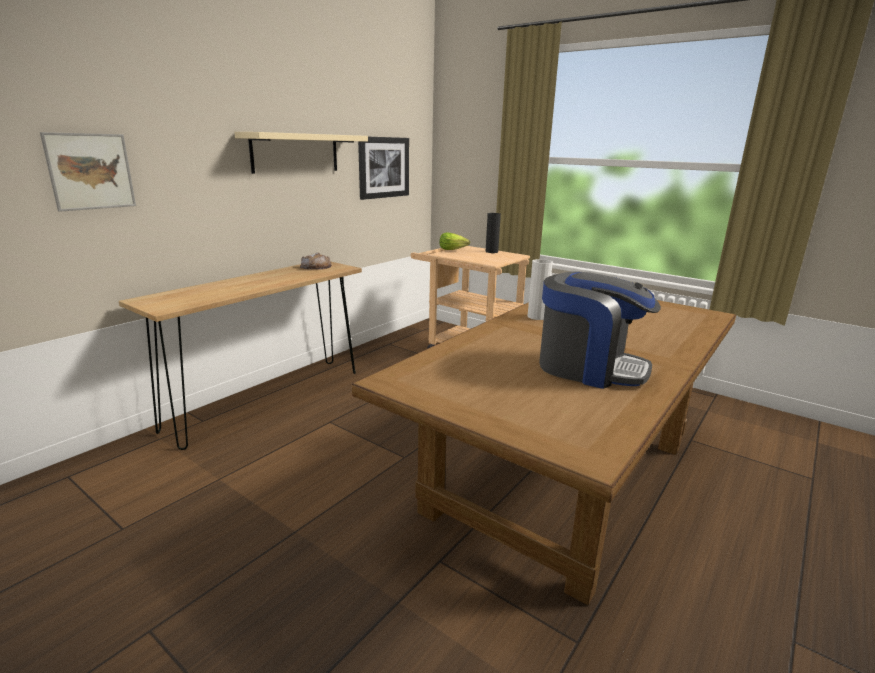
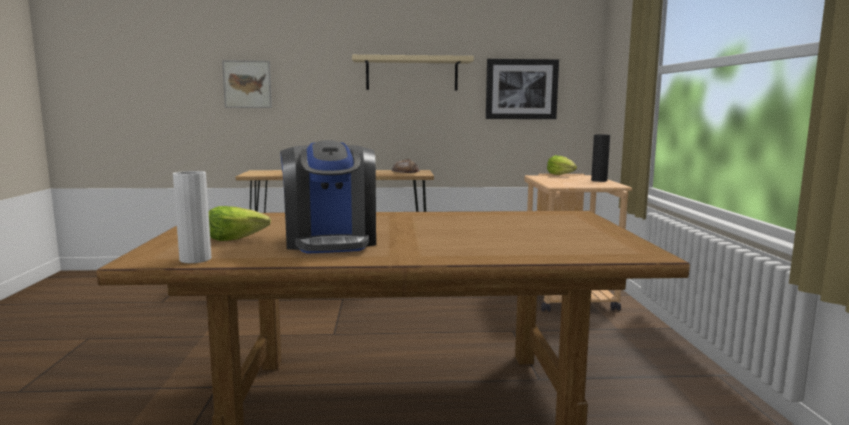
camera: 50 degrees right, 10 degrees down
(534, 397) = (236, 239): none -> lettuce
(537, 317) = (440, 217): white vase -> white vase (195, 259)

